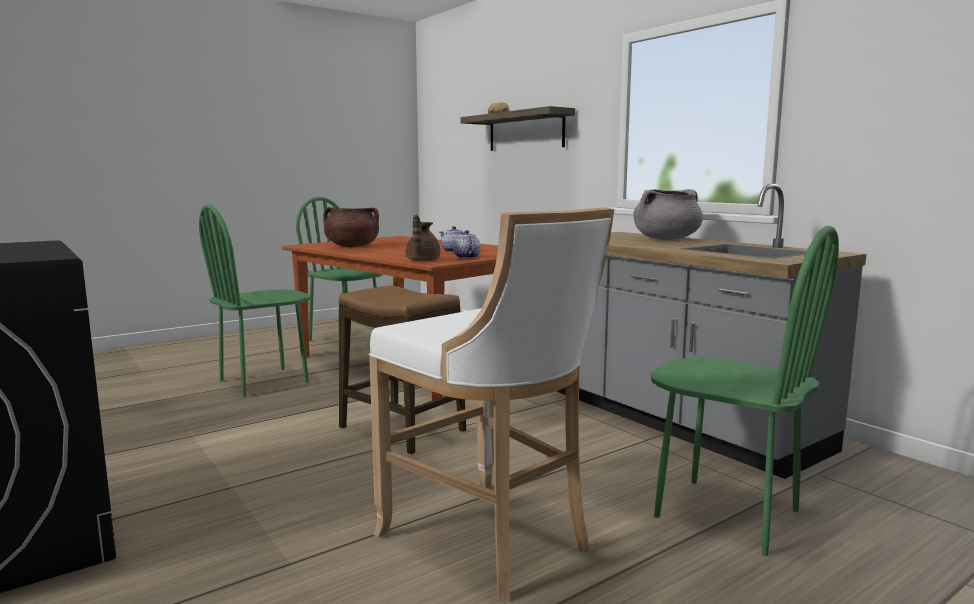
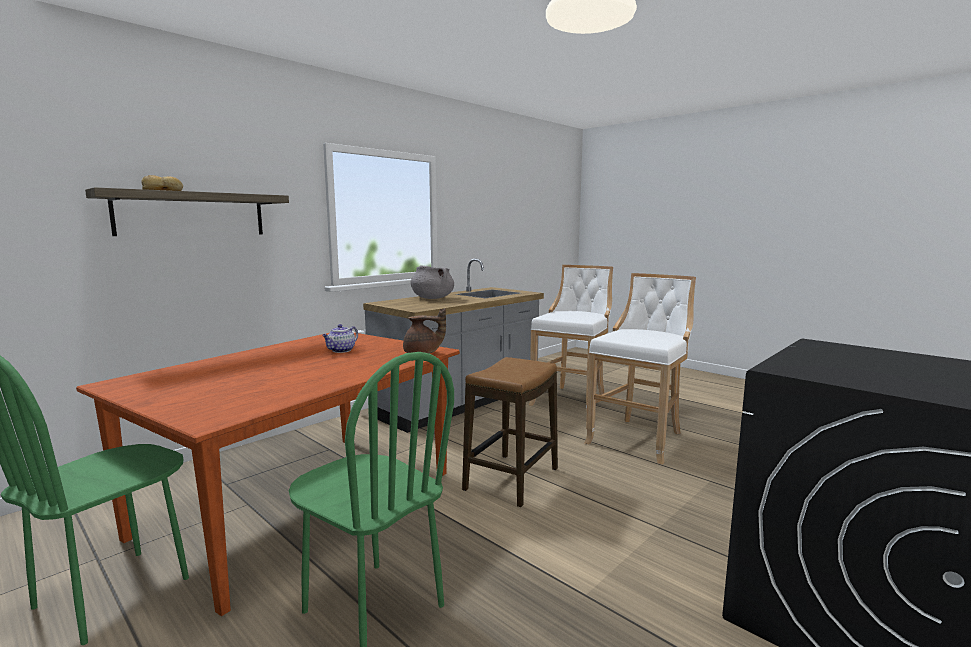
camera: 100 degrees left, 0 degrees up
(352, 246) = (260, 390): brown cooking pot -> none
(466, 257) = (394, 345): teapot -> none
(726, 514) = (572, 399): green chair -> white stool

